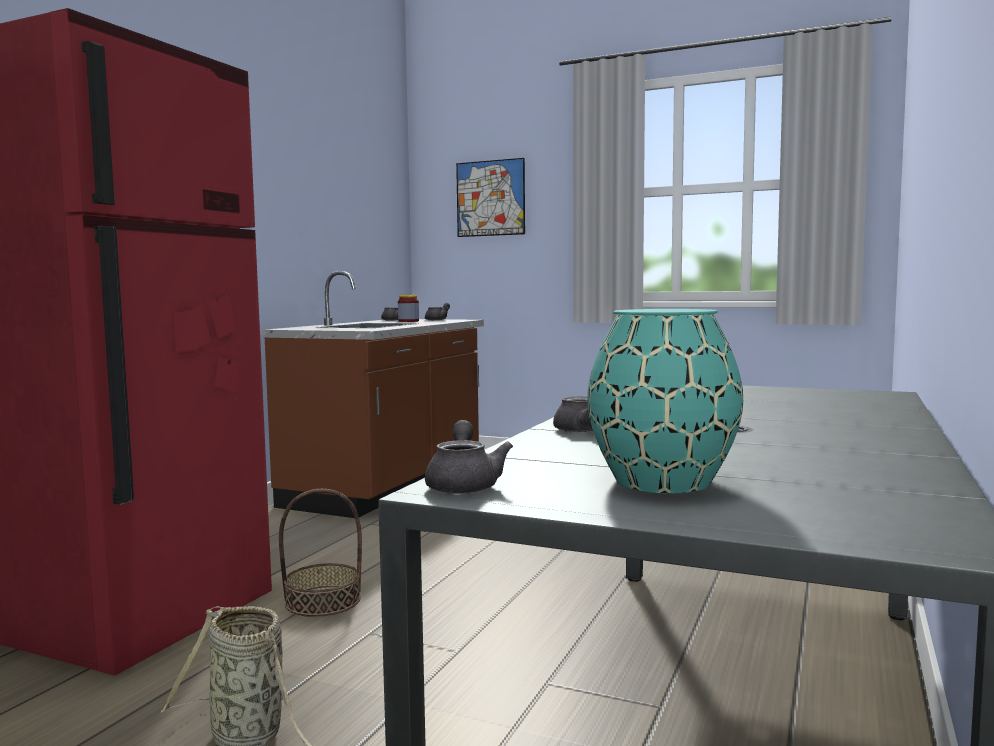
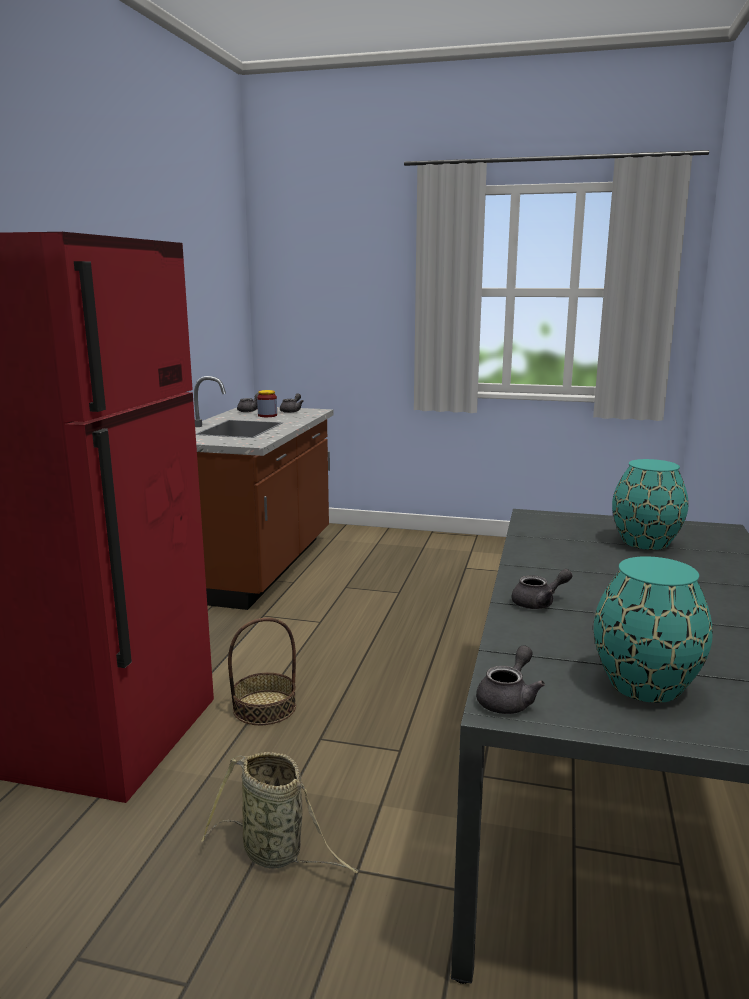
camera: 10 degrees left, 10 degrees up
(464, 484) = (508, 699): grey teapot -> grey teapot turned 45 degrees clockwise
(490, 198) = (332, 288): picture -> none
(773, 399) = (646, 542): none -> turquoise vase

